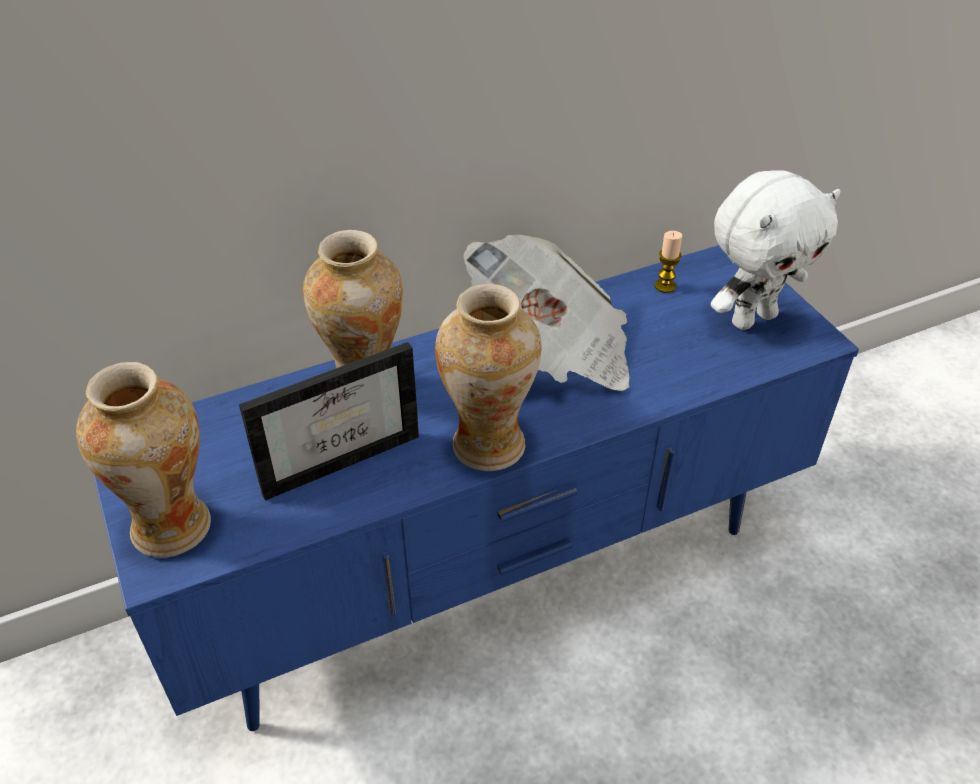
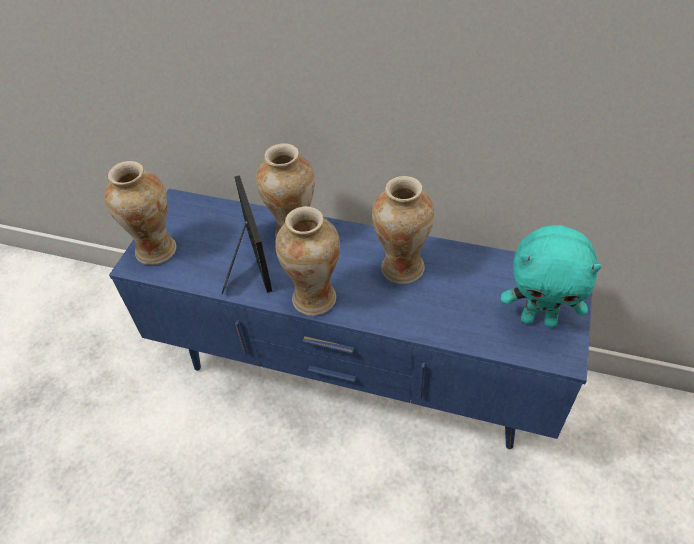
camera: 45 degrees right, 5 degrees up
(338, 453) = (249, 259): picture frame -> picture frame turned 120 degrees counterclockwise
(551, 349) = (401, 268): newspaper -> vase
(665, 286) = (509, 269): candle -> none
(752, 318) = (539, 319): white plush toy -> turquoise plush toy

